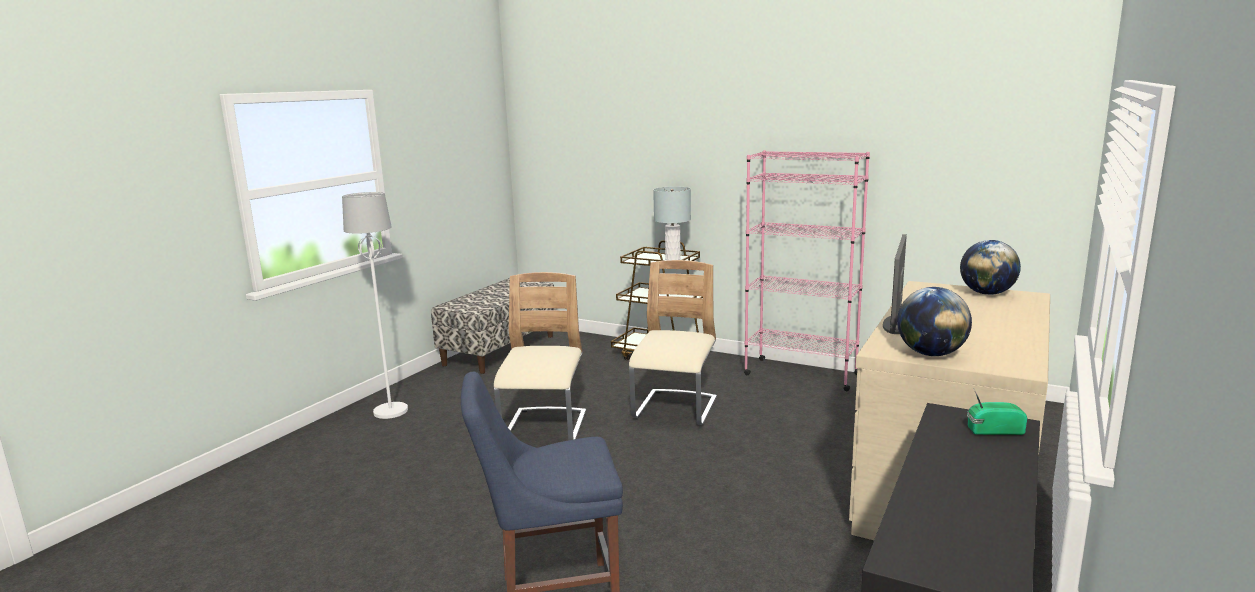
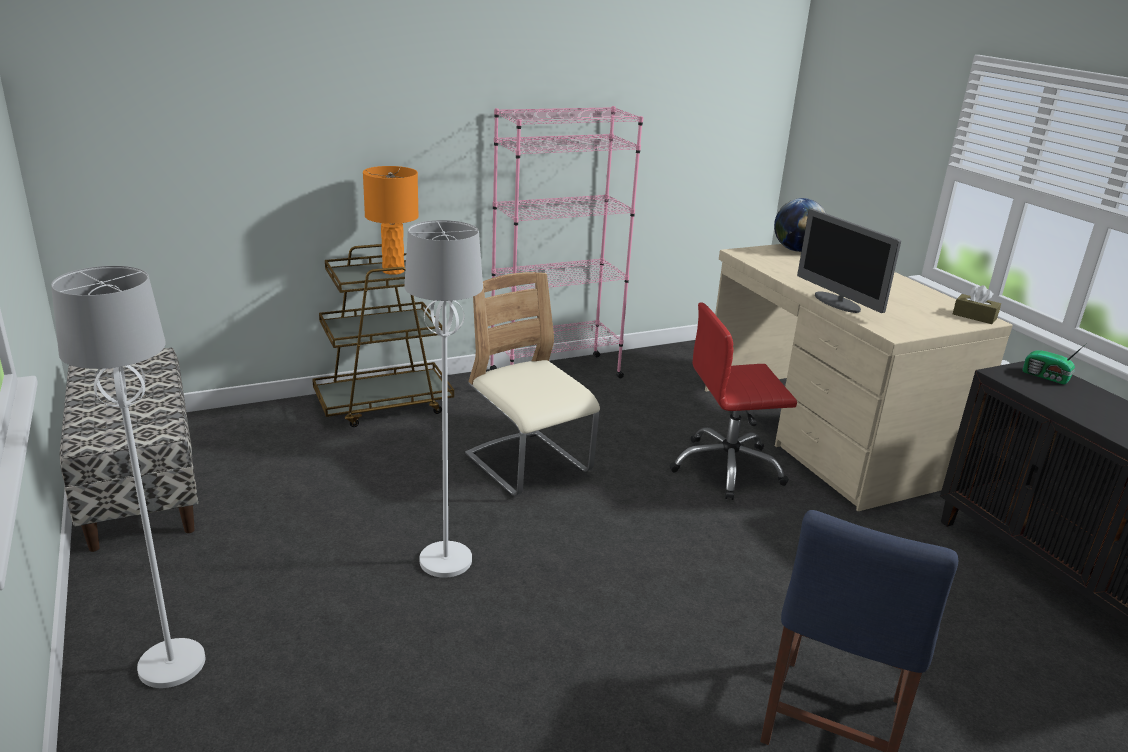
camera: 55 degrees left, 10 degrees up
(544, 428) = (445, 560): beige chair -> white floor lamp
(672, 259) = (393, 271): grey table lamp -> orange table lamp
(804, 465) = (727, 468): none -> red office chair
(931, 354) = (921, 324): globe -> none
(993, 430) = (1046, 377): radio -> radio turned 90 degrees counterclockwise
(1018, 365) = (974, 316): none -> brown tissue box

